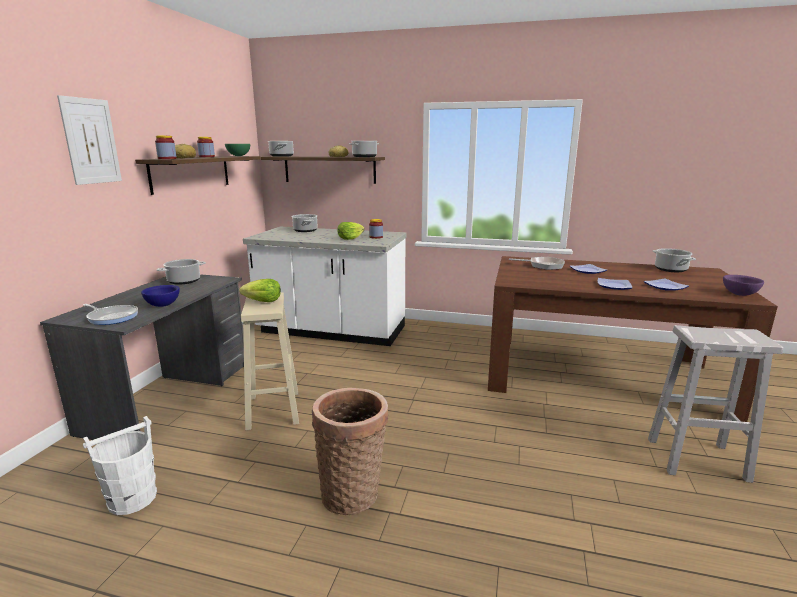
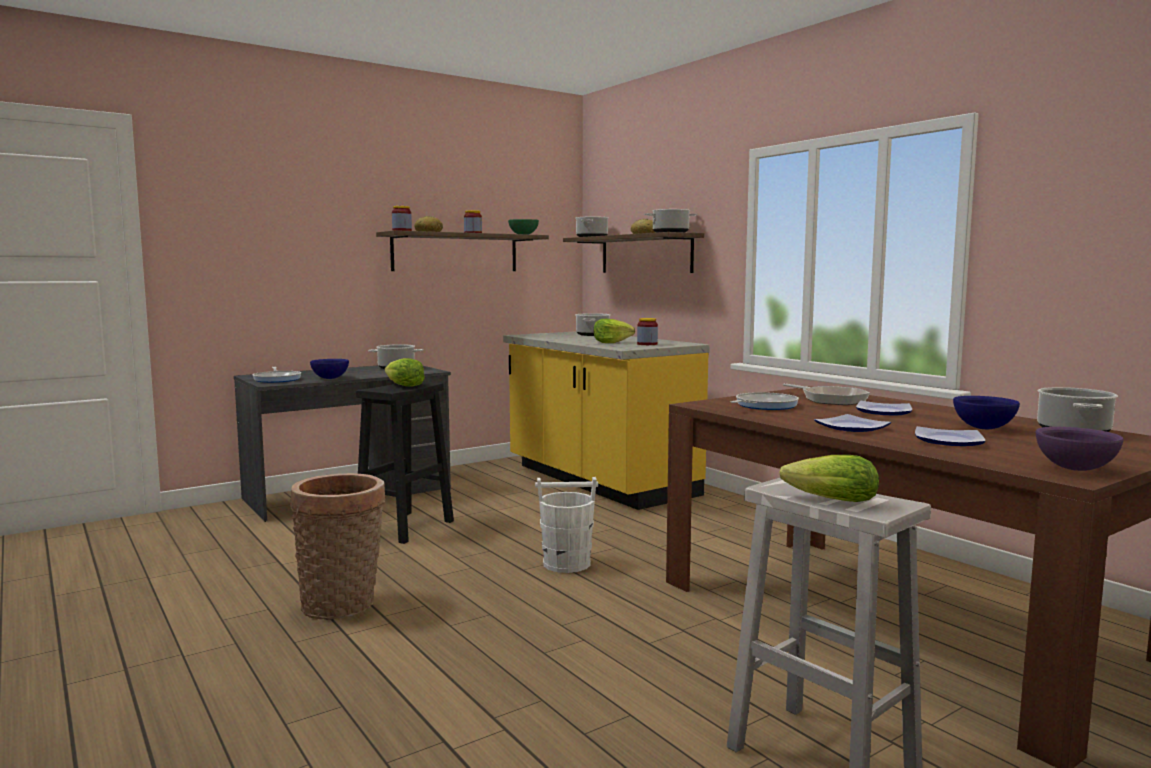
camera: 40 degrees right, 10 degrees down
(91, 141) = (324, 211): picture -> none
(133, 498) = (206, 548): white bucket -> white bucket (567, 564)
(273, 410) = (404, 528): beige stool -> black stool
(331, 331) = (598, 480): white counter -> yellow counter
(536, 277) = (763, 406): none -> frying pan
(646, 274) = (983, 428): none -> blue bowl
(733, 339) = (826, 500): none -> lettuce

